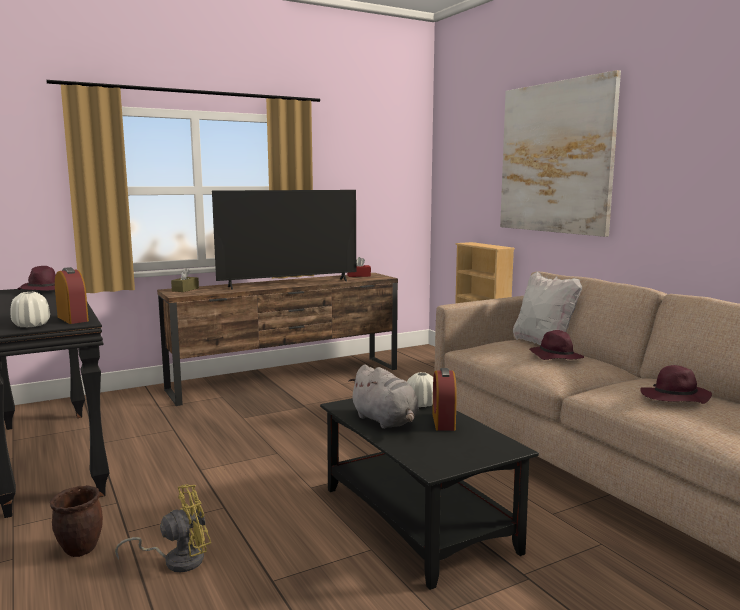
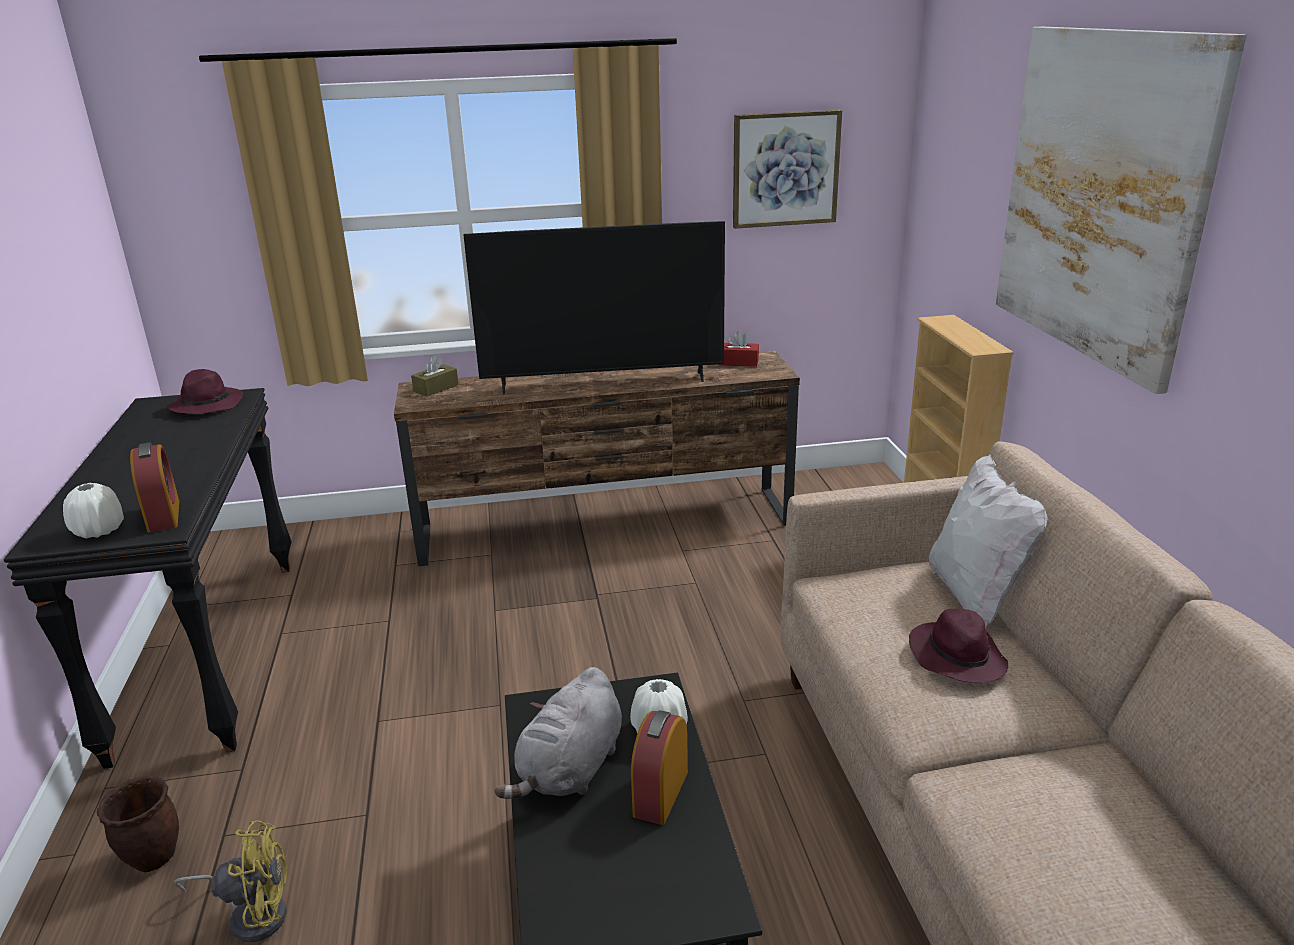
camera: 20 degrees right, 15 degrees up
(372, 174) = (785, 169): none -> picture
(386, 421) = (570, 770): grey plush toy -> grey plush toy turned 45 degrees clockwise
(674, 398) = (1101, 856): purple hat -> none

